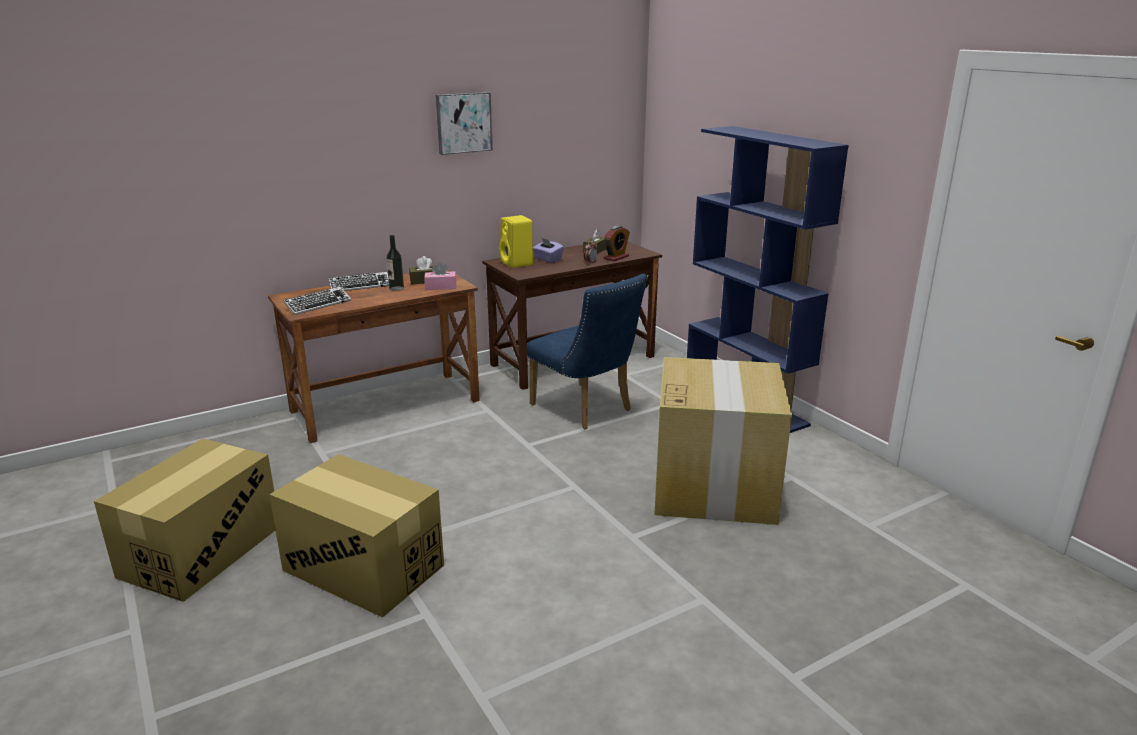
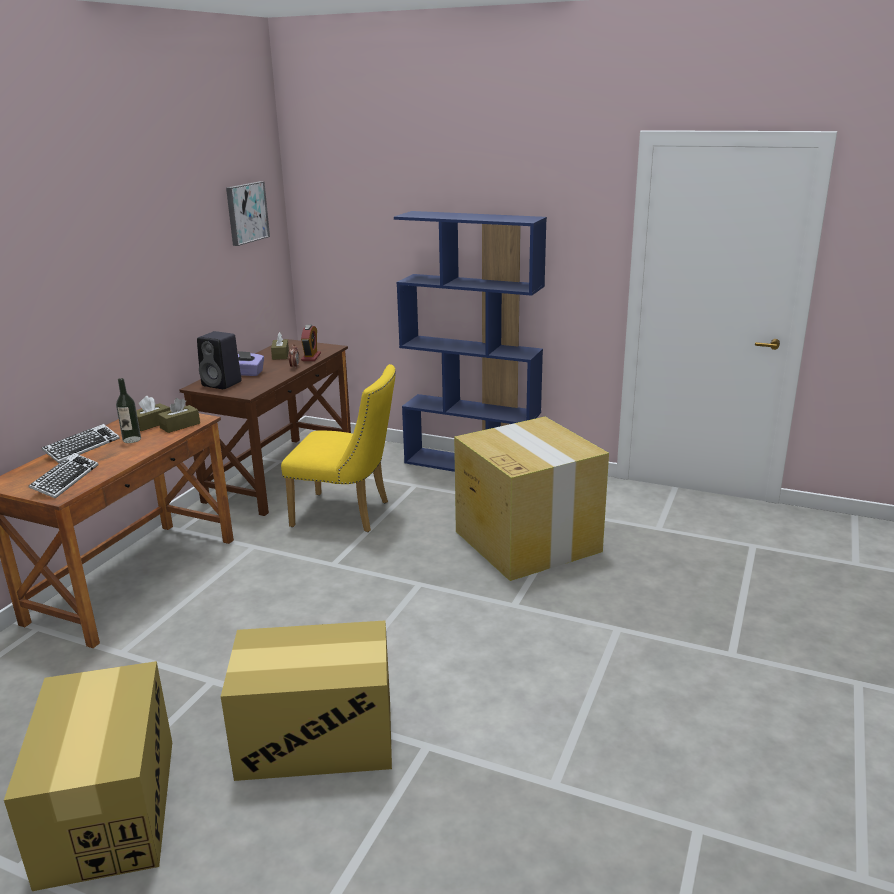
camera: 35 degrees left, 0 degrees up
(441, 287) = (180, 425): pink tissue box -> brown tissue box
(463, 123) = (142, 238): picture -> picture (246, 213)
(517, 263) = (223, 384): yellow speaker -> black speaker
(586, 410) = (348, 514): blue chair -> yellow chair

